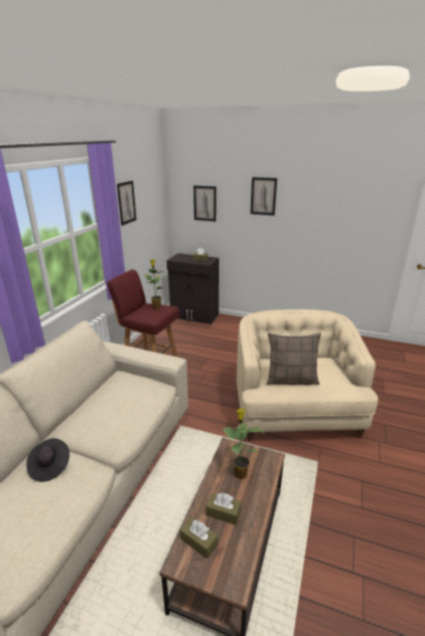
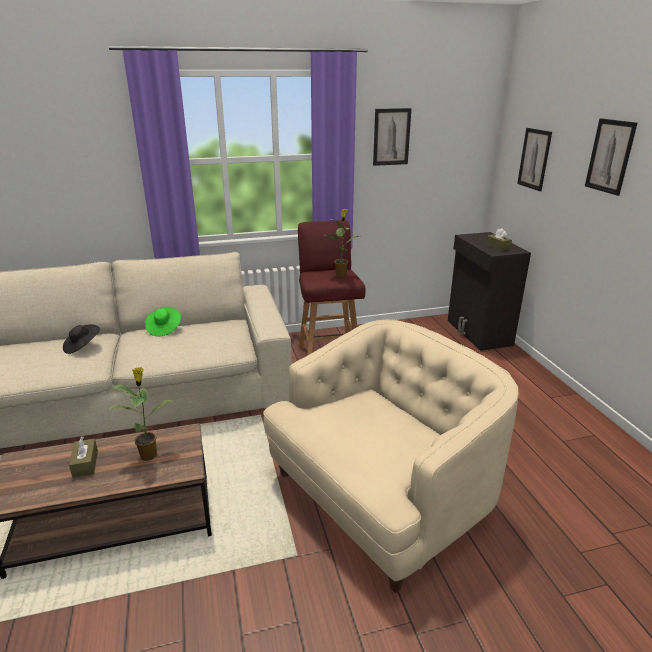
camera: 55 degrees right, 0 degrees up
(85, 409) = (164, 329): none -> green hat
(199, 541) = (43, 461): brown tissue box -> none
(291, 379) = (339, 424): pillow -> none

